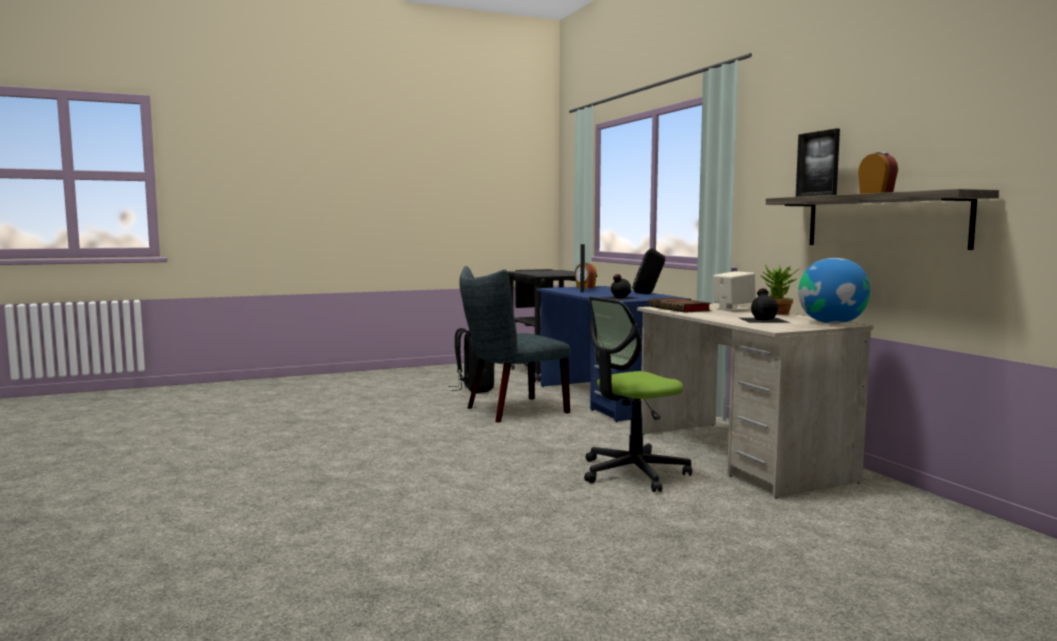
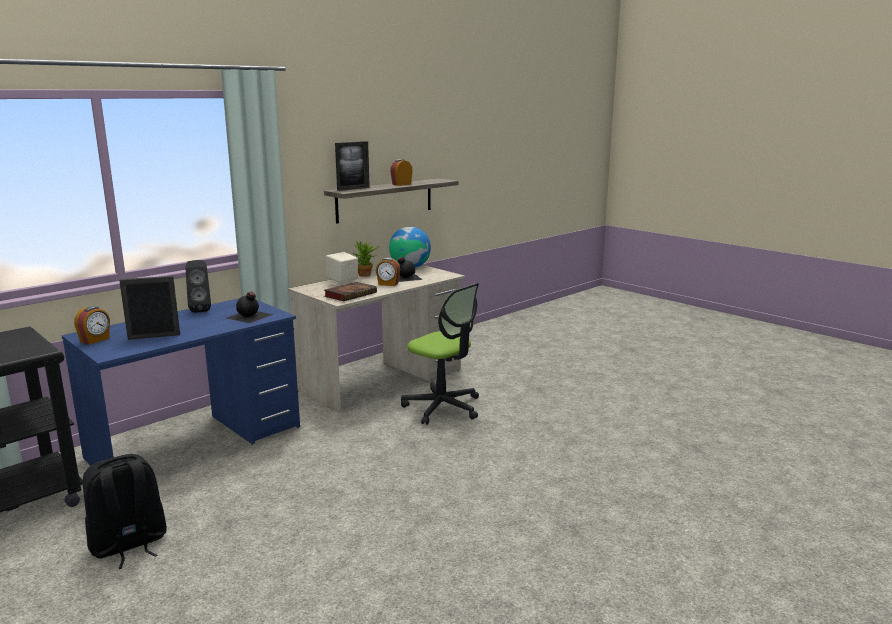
camera: 110 degrees left, 10 degrees up
(511, 411) = (264, 488): grey chair -> none
(725, 316) = (388, 284): none -> alarm clock

